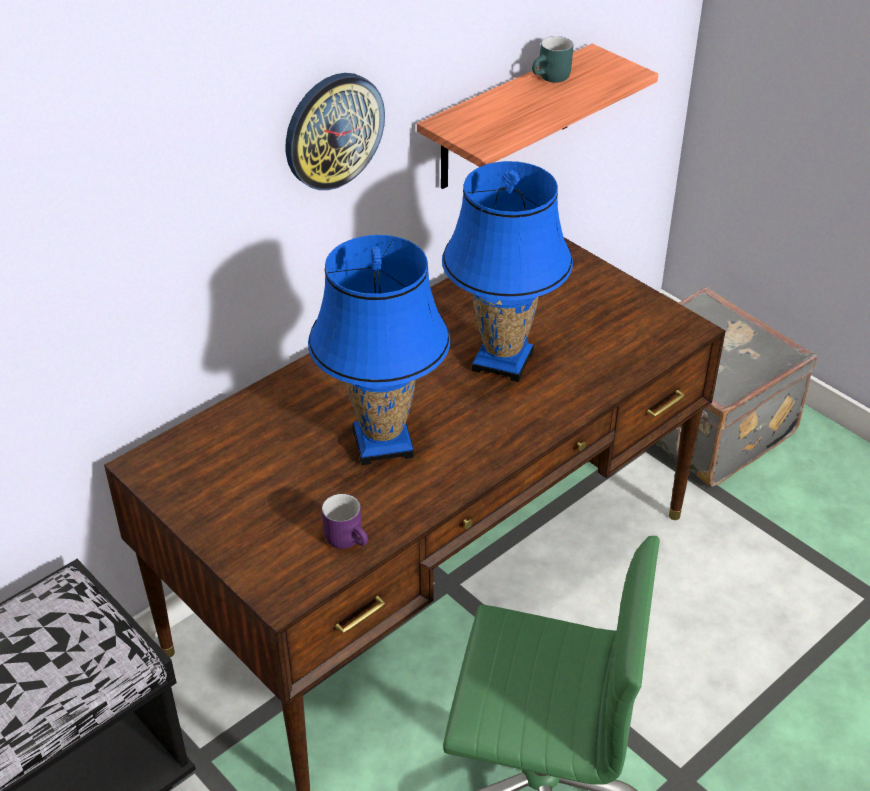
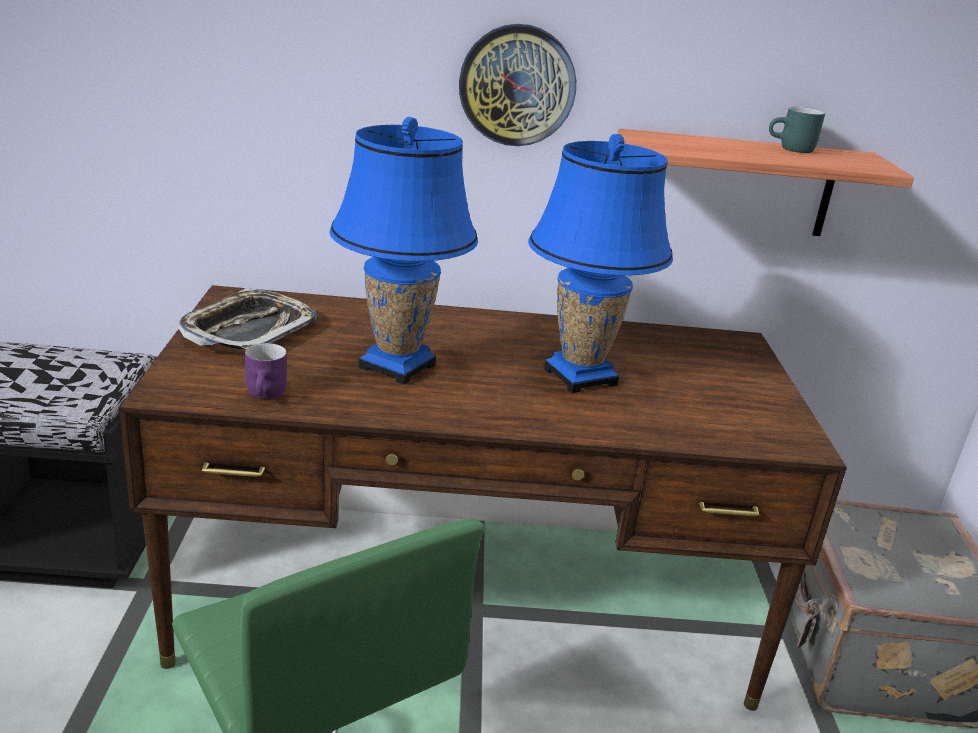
camera: 40 degrees right, 15 degrees down
(224, 489) = (249, 329): none -> tray

